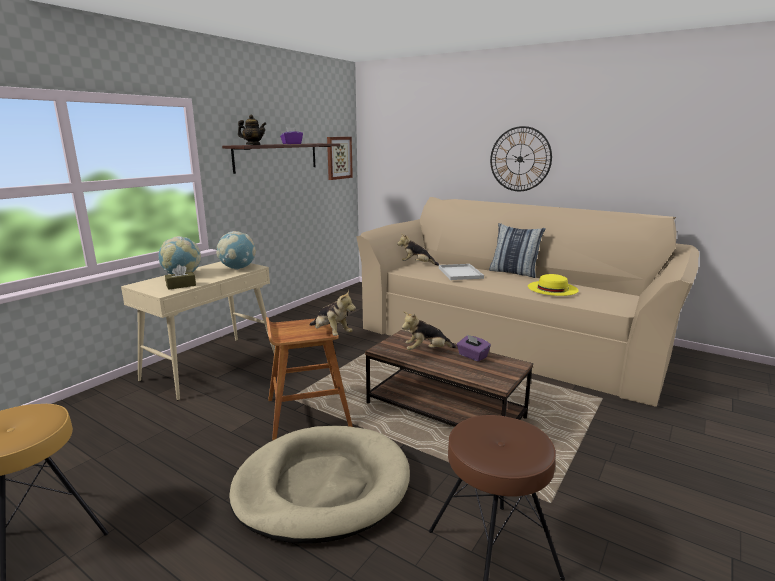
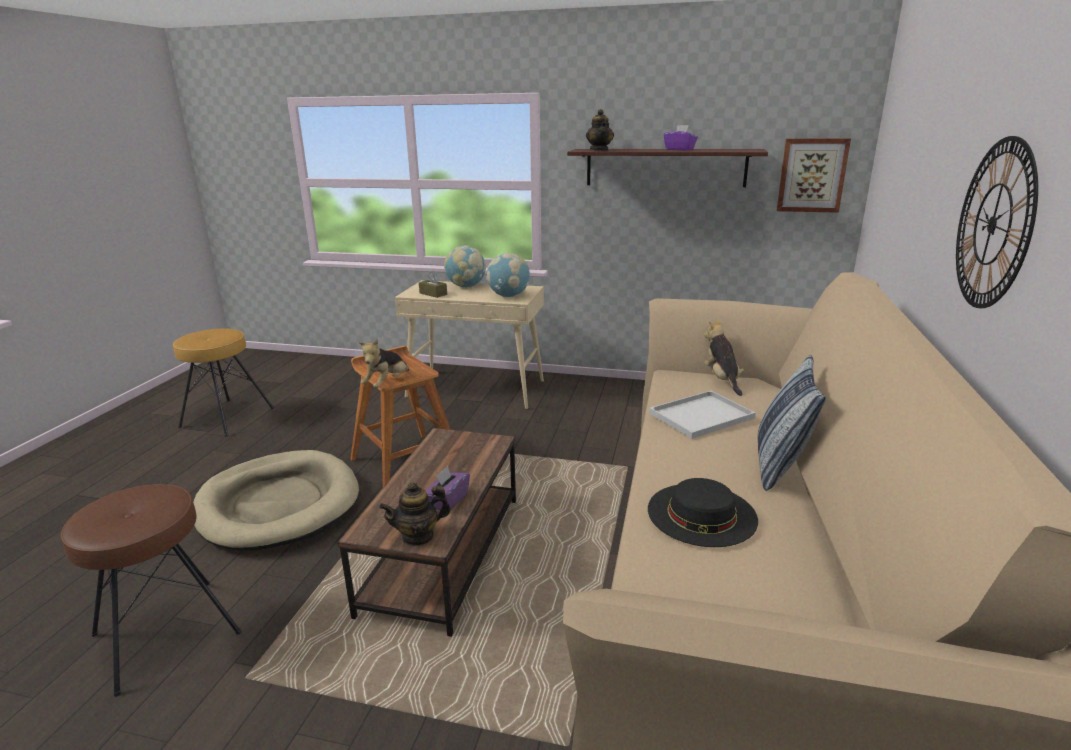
camera: 70 degrees right, 5 degrees up
(426, 351) = (450, 465): plush toy -> none
(509, 368) = (418, 536): none -> teapot
(552, 288) = (701, 514): yellow hat -> black hat

